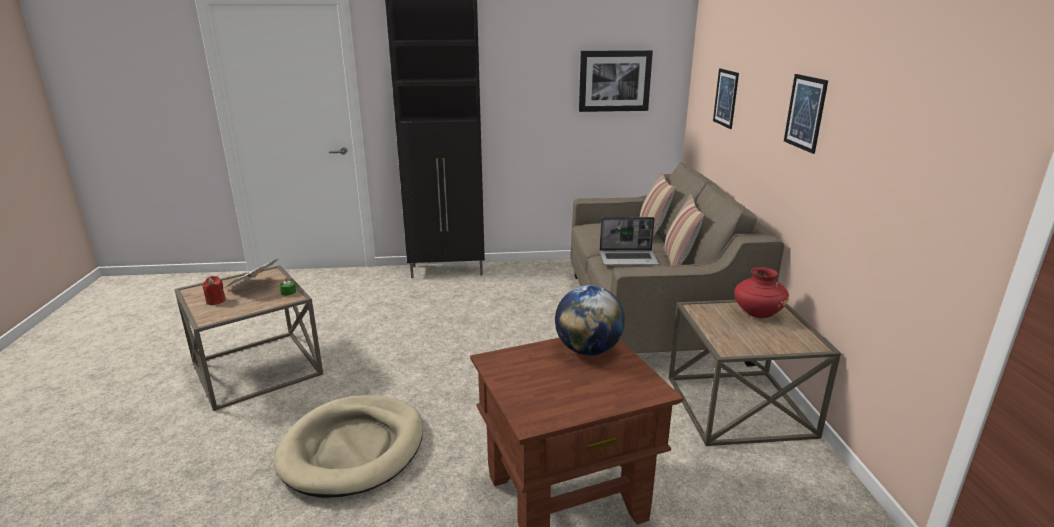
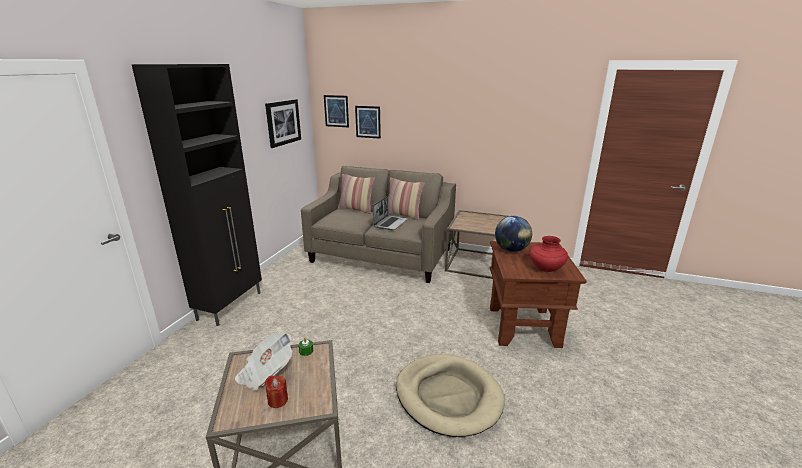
camera: 65 degrees left, 0 degrees up
(757, 313) = (470, 218): red vase -> red vase (546, 268)
(805, 112) = (454, 120): picture -> picture (336, 111)

